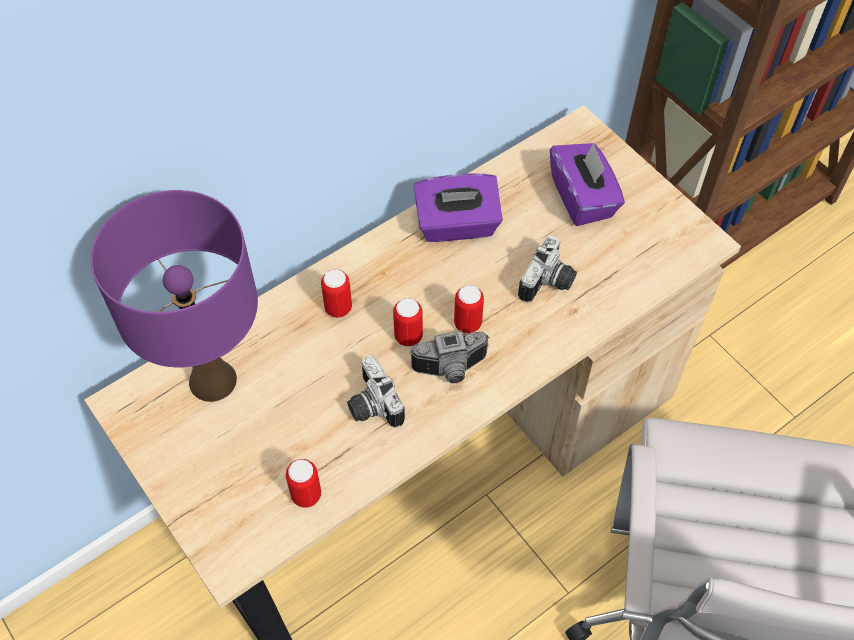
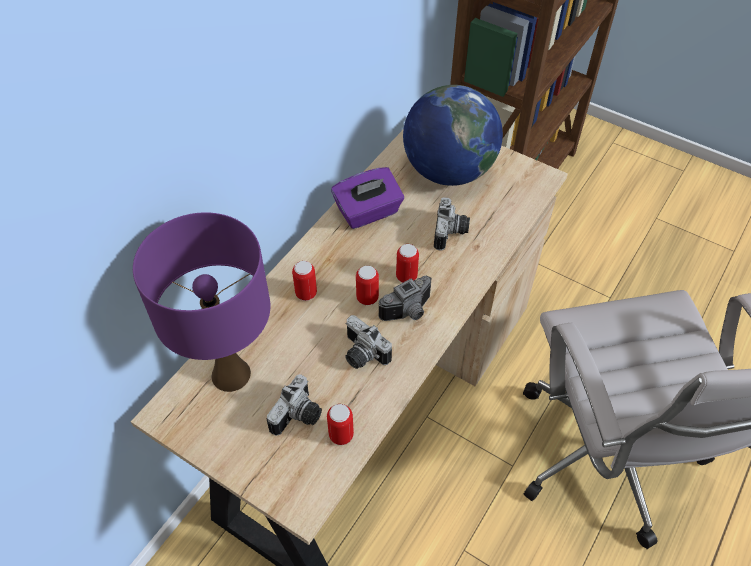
camera: 20 degrees left, 5 degrees down
(268, 457) = (299, 417): none -> camera
(583, 198) = (448, 171): purple tissue box -> globe

